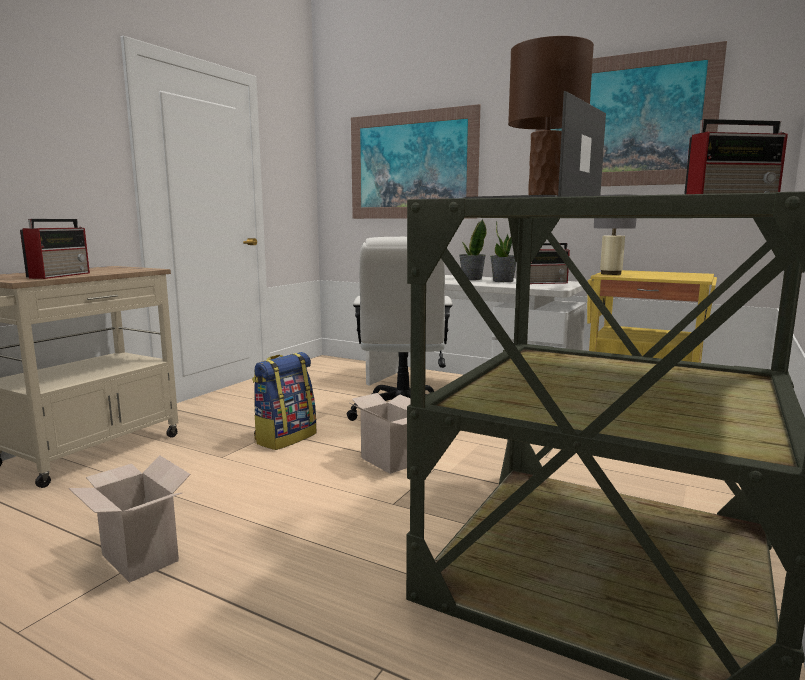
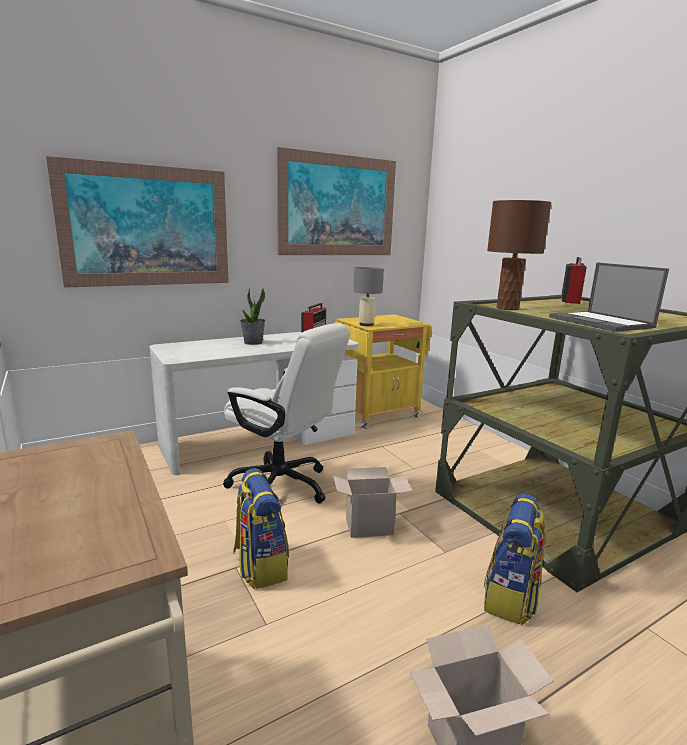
camera: 60 degrees left, 5 degrees up
(61, 275) = (108, 513): radio -> none
(348, 553) = (510, 598): none -> backpack
(503, 281) = (284, 340): potted plant -> none

